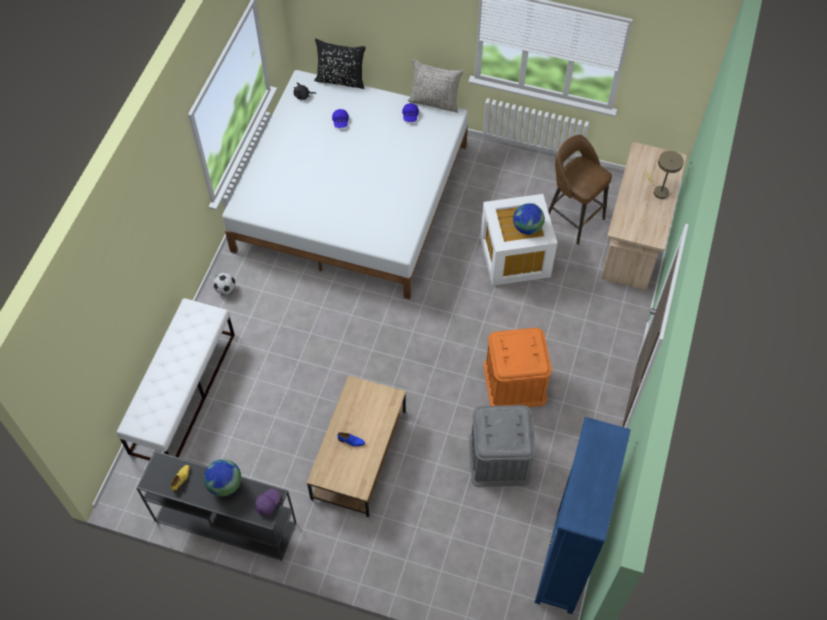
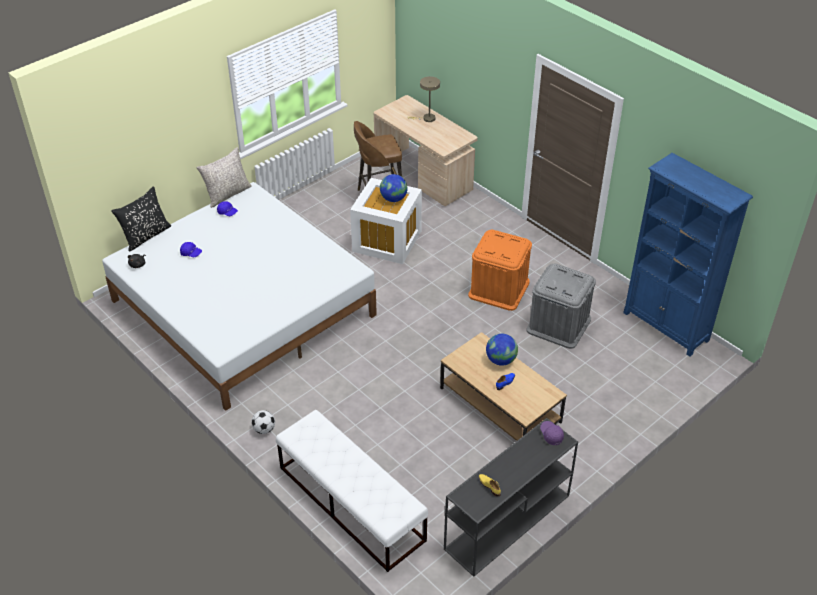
camera: 60 degrees left, 15 degrees down
(225, 484) = (515, 457): globe -> globe (501, 360)

